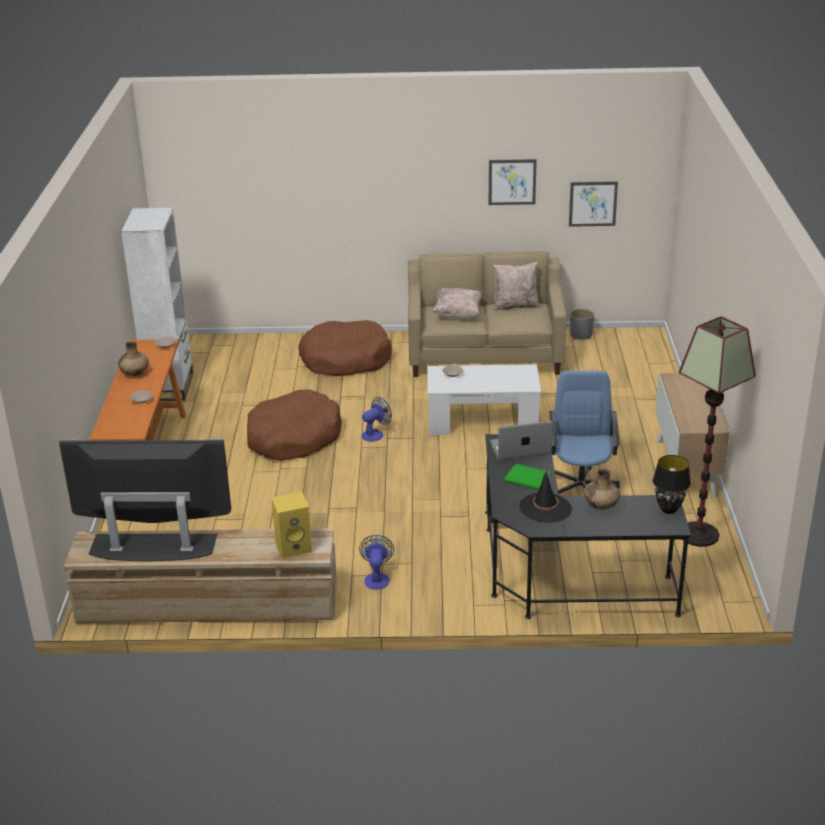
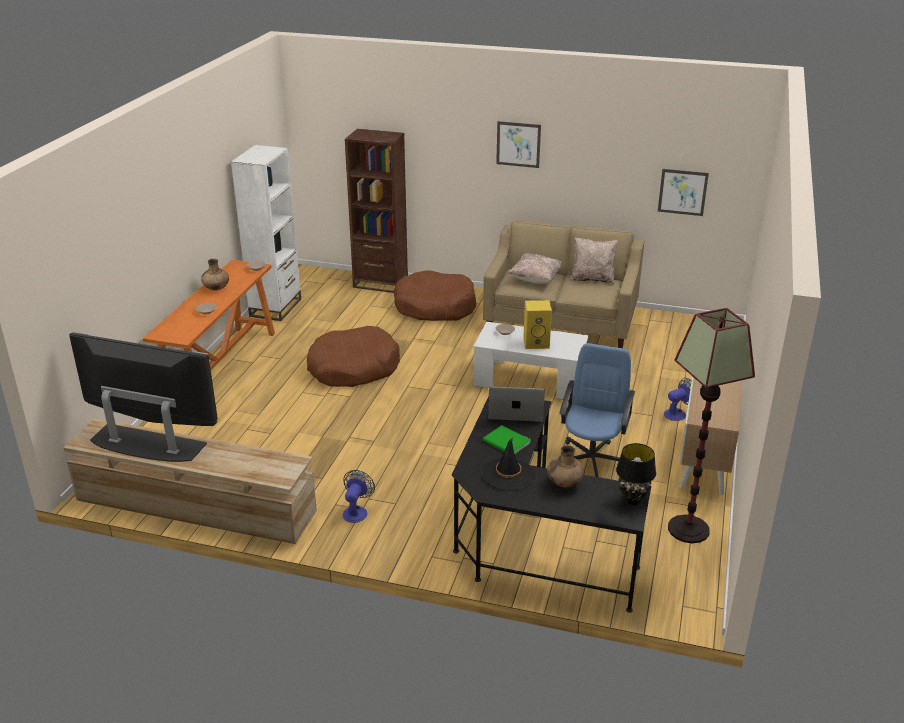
camera: 15 degrees right, 0 degrees up
(272, 343) = (380, 283): none -> brown bookcase
(294, 547) = (267, 468): yellow speaker -> yellow speaker (537, 343)
(375, 434) = (426, 377): fan -> fan (678, 413)
(512, 182) = (606, 162): picture -> picture (518, 144)
(581, 335) = (659, 317): grey planter -> none

